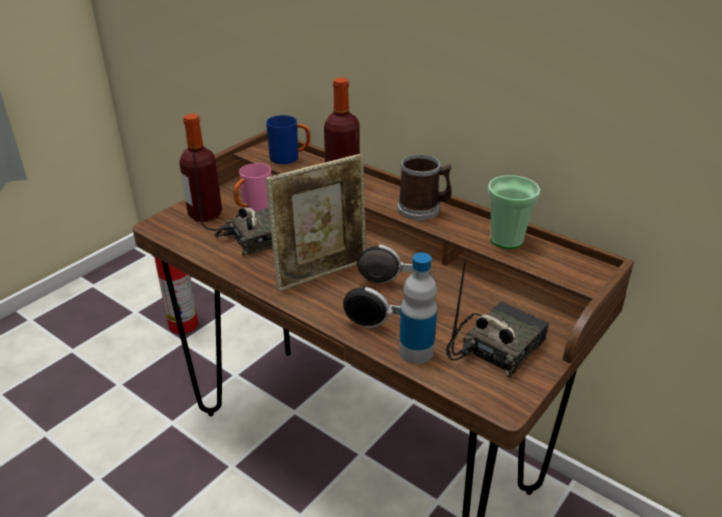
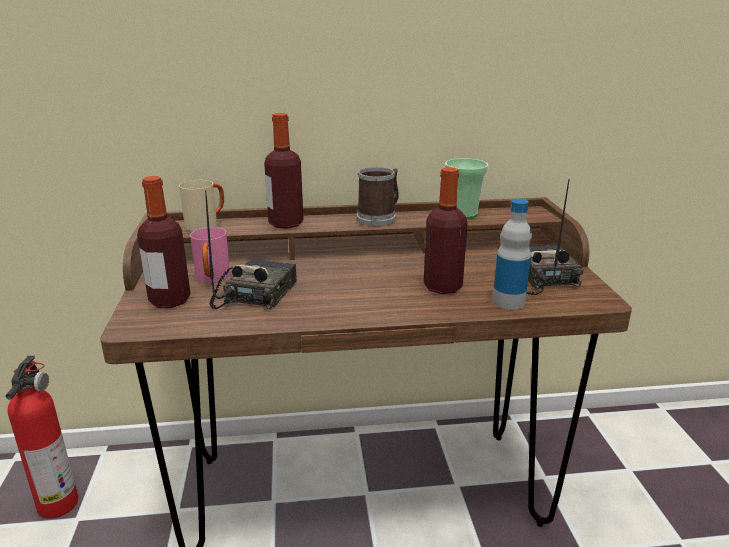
camera: 45 degrees left, 10 degrees down
(290, 158) = (206, 224): blue mug -> beige mug
(321, 273) = (356, 292): picture frame -> none
(392, 305) = (442, 287): headphones -> bottle

